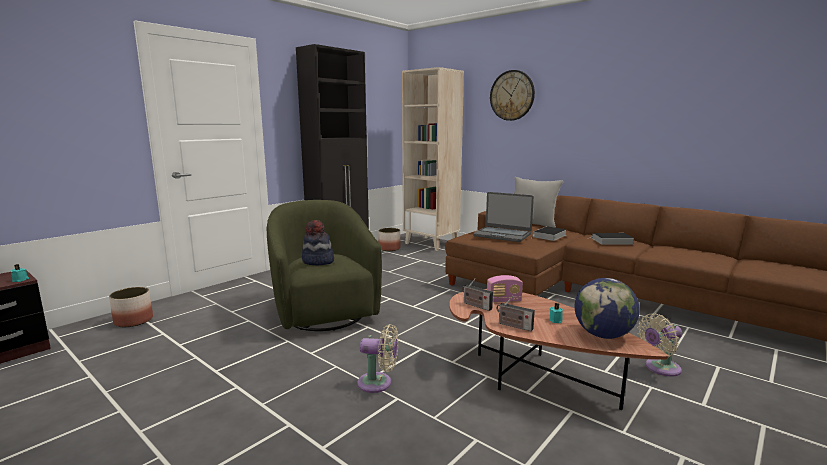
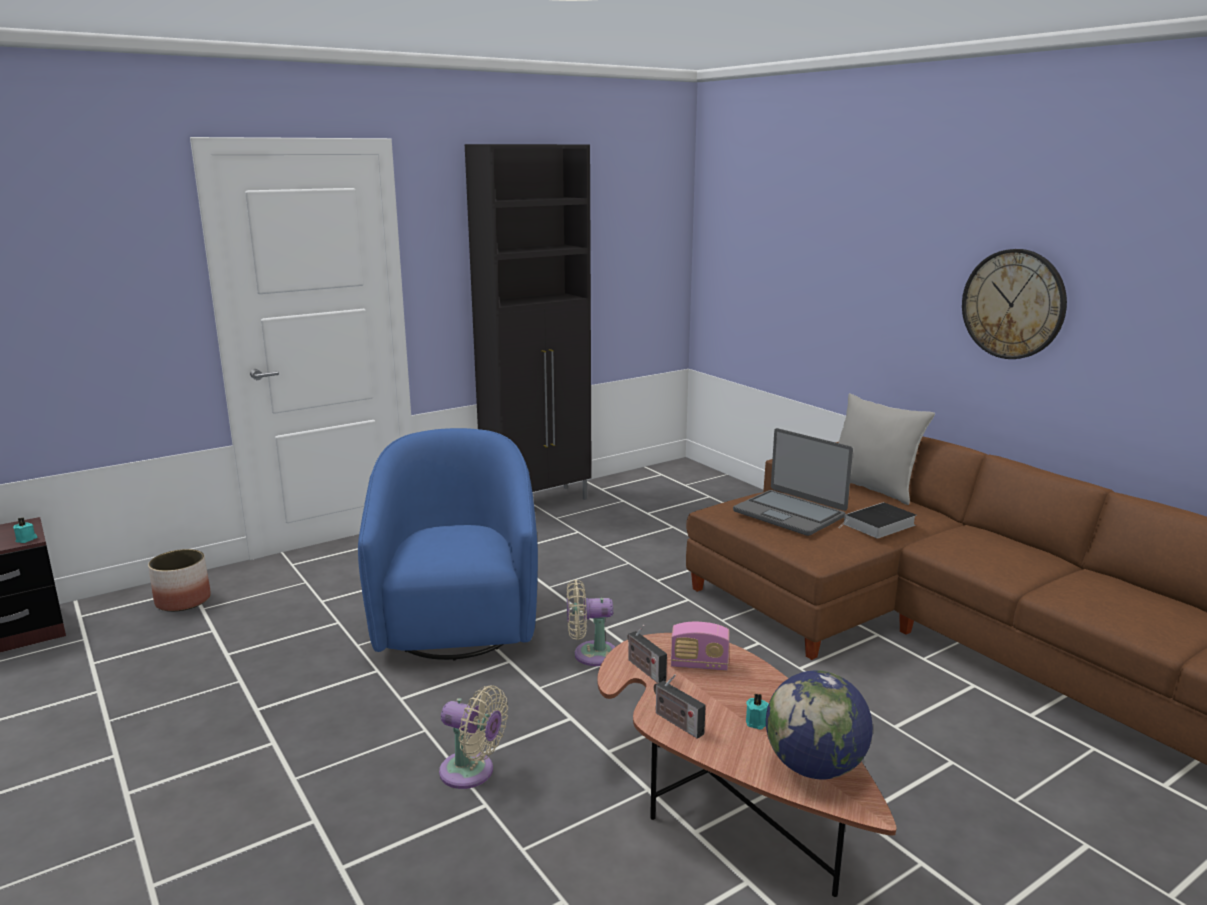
camera: 15 degrees right, 5 degrees up
(318, 261) = (436, 546): hat -> none
(324, 311) = (457, 619): green armchair -> blue armchair
(389, 248) = (630, 494): planter -> none
(431, 243) = (713, 489): beige bookcase -> none
(512, 95) = (867, 228): wall clock -> wall clock (1013, 304)
(611, 241) = (992, 552): book -> none
(660, 368) = (966, 828): beige fan -> beige fan (590, 654)

